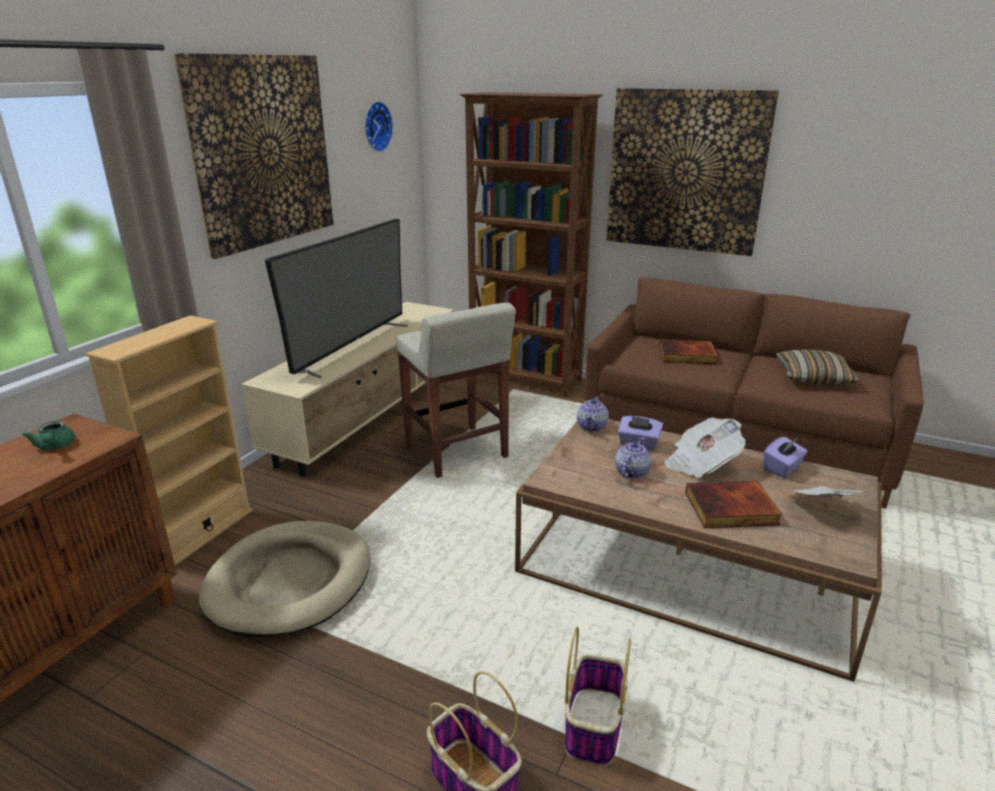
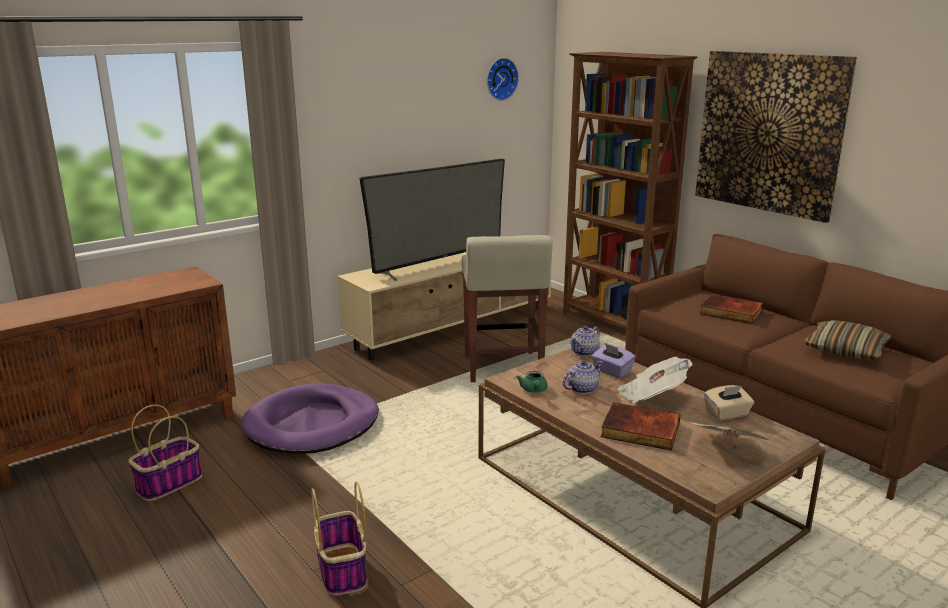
camera: 25 degrees right, 5 degrees down
(55, 447) = (170, 282): green teapot -> green teapot (534, 390)
(199, 533) = (275, 381): beige bookcase -> none
(263, 152) = (383, 95): picture -> none
(290, 582) = (312, 424): beige dog bed -> purple dog bed
(593, 725) = (453, 567): basket -> basket (169, 483)
(782, 468) = (727, 414): purple tissue box -> beige tissue box

